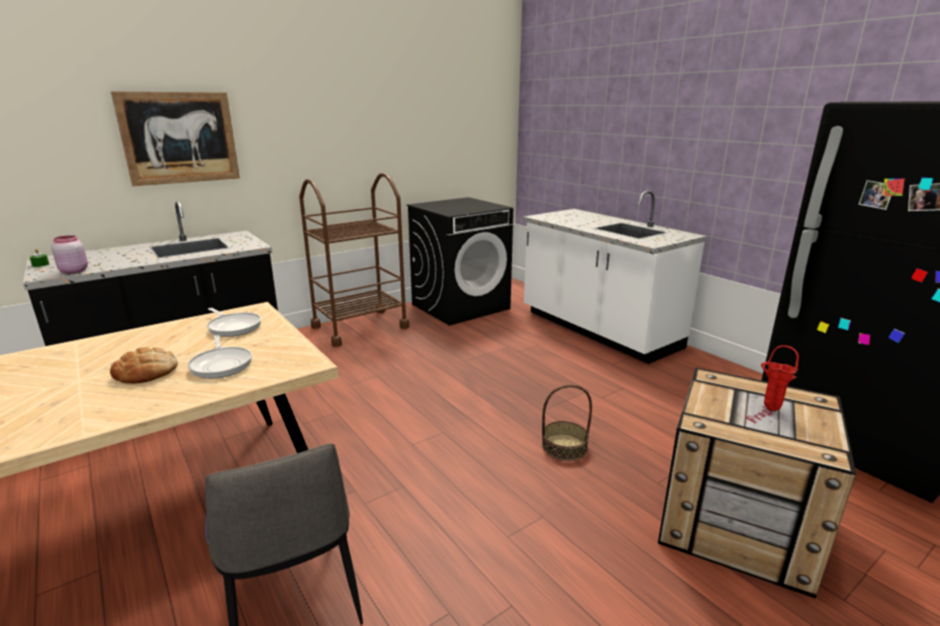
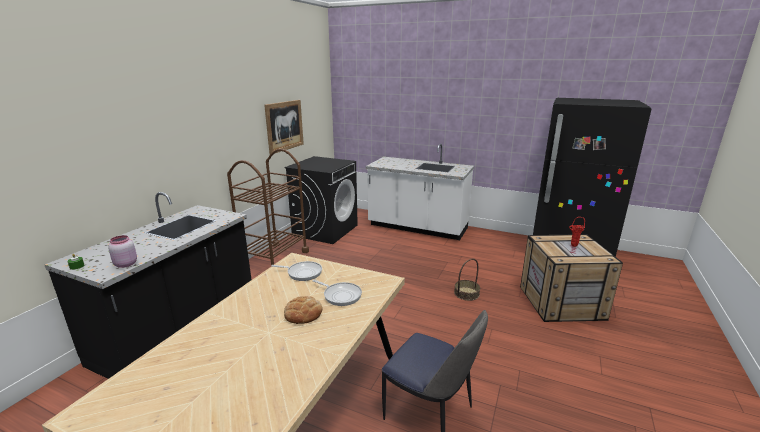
camera: 30 degrees left, 0 degrees up
(180, 138) = (148, 141): picture -> picture (284, 126)

